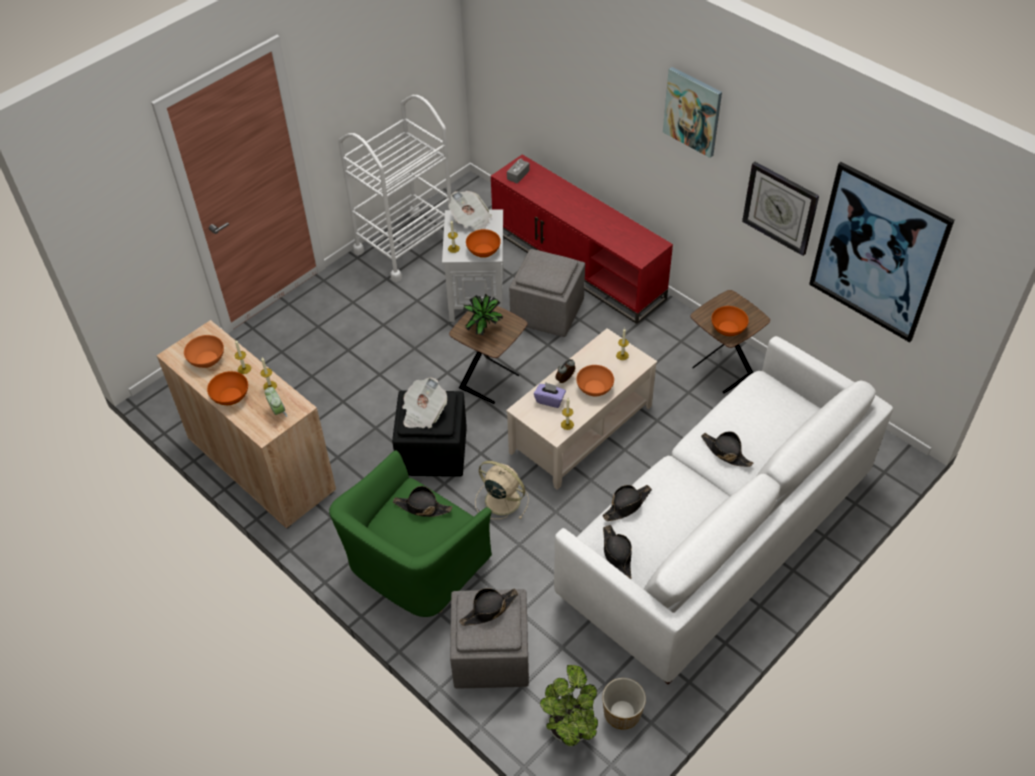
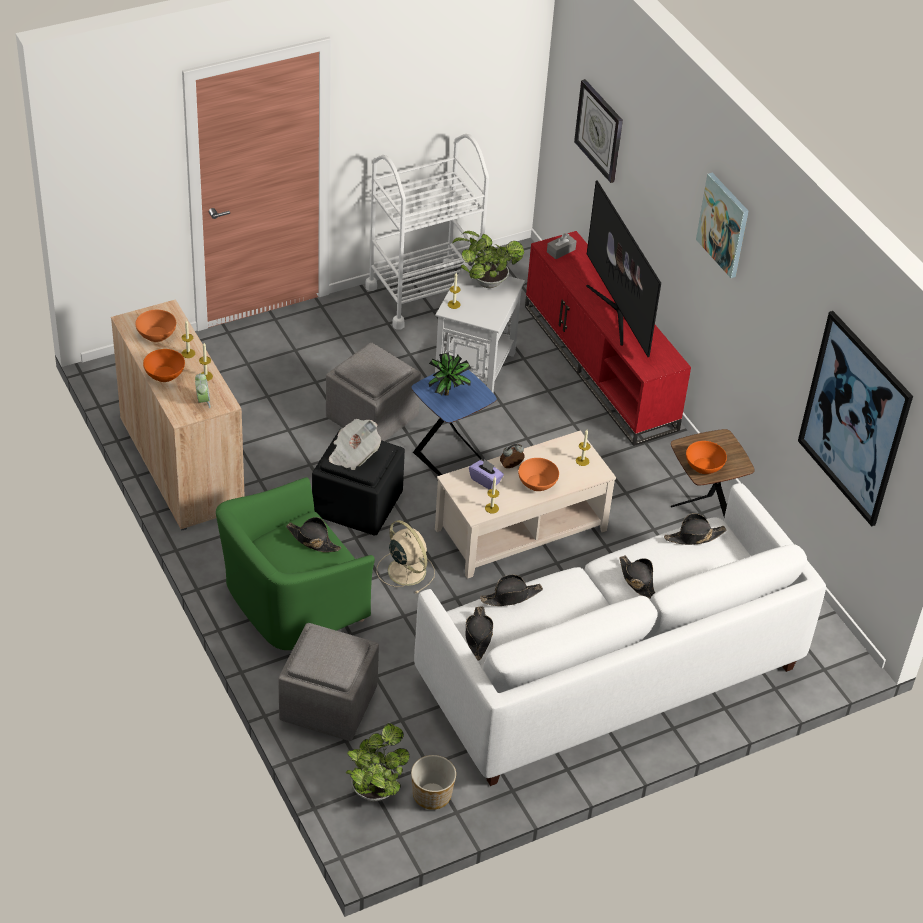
camera: 15 degrees right, 5 degrees down
(471, 220) = (485, 281): newspaper -> potted plant
(483, 251) = (483, 315): orange bowl -> none
(489, 610) = (333, 647): black hat -> black hat (694, 536)
(491, 381) = (449, 456): brown side table -> blue side table
(547, 311) = (542, 405): grey ottoman -> grey ottoman (372, 417)
(590, 214) = (617, 312): none -> television
(780, 208) = (783, 349): wall clock -> wall clock (599, 130)

